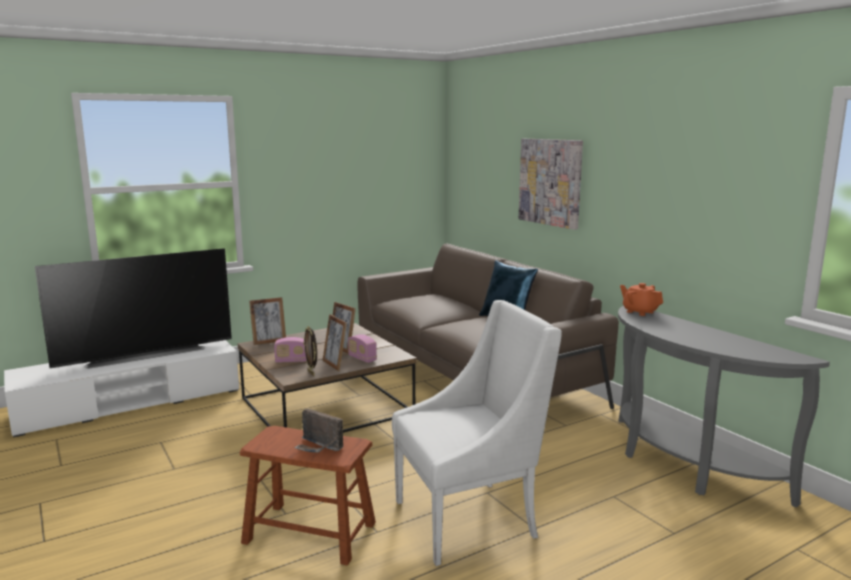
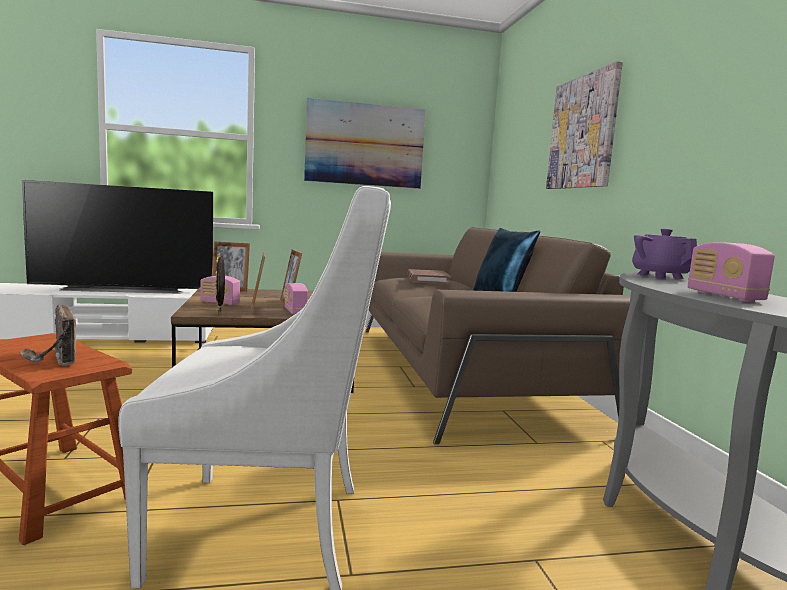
camera: 20 degrees right, 5 degrees down
(339, 176) = (365, 145): none -> picture
(430, 303) = (427, 280): none -> brown book
(639, 312) = (659, 276): orange teapot -> purple teapot
(689, 336) = (724, 296): none -> radio

